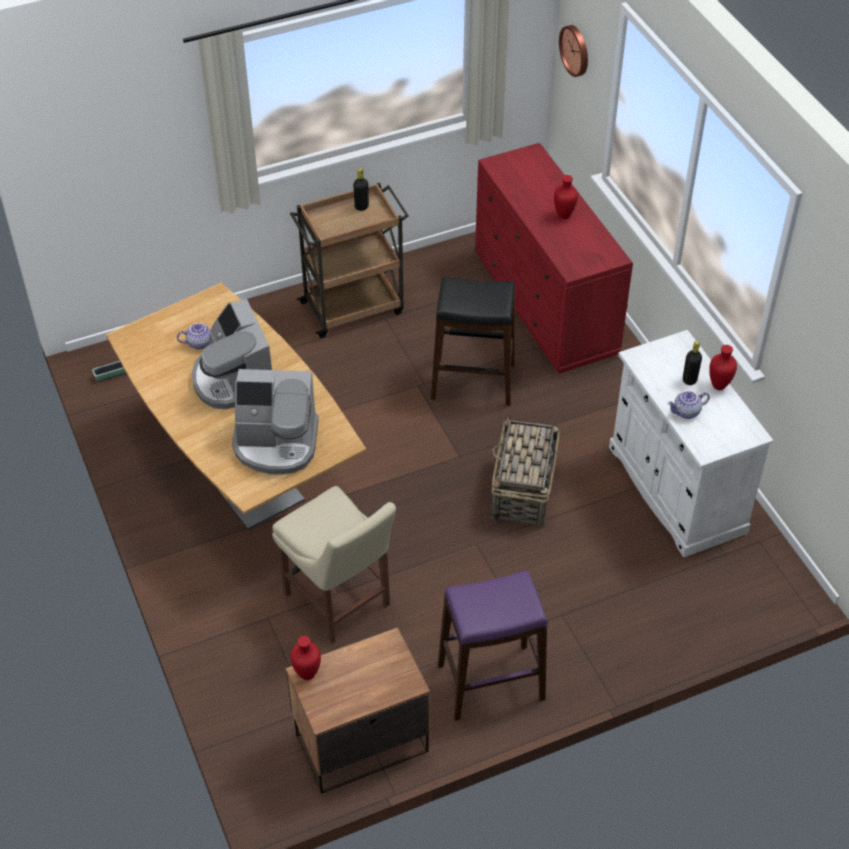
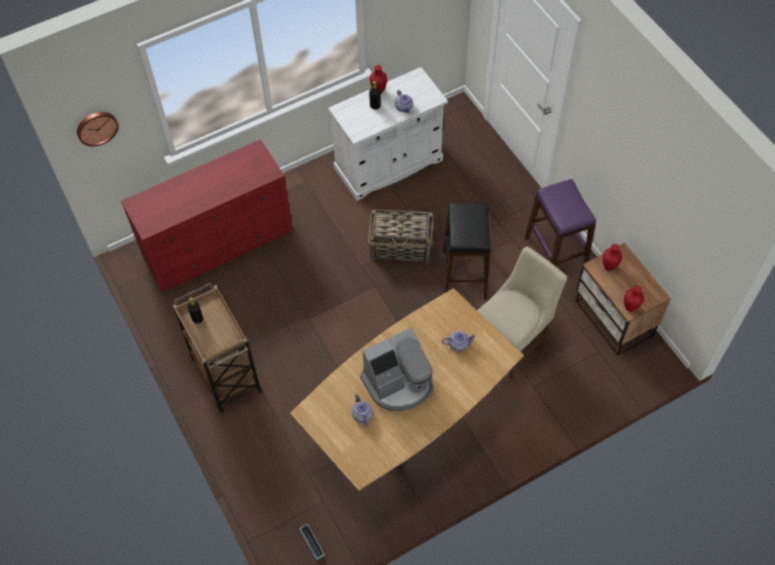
camera: 95 degrees left, 10 degrees up
(276, 443) = (458, 344): coffee machine -> teapot
(472, 382) = (302, 284): black stool -> black stool (464, 274)
(563, 215) = (210, 181): red vase -> red vase (608, 268)

